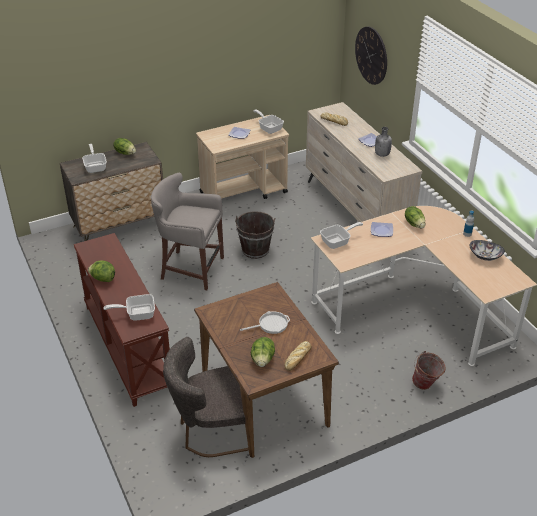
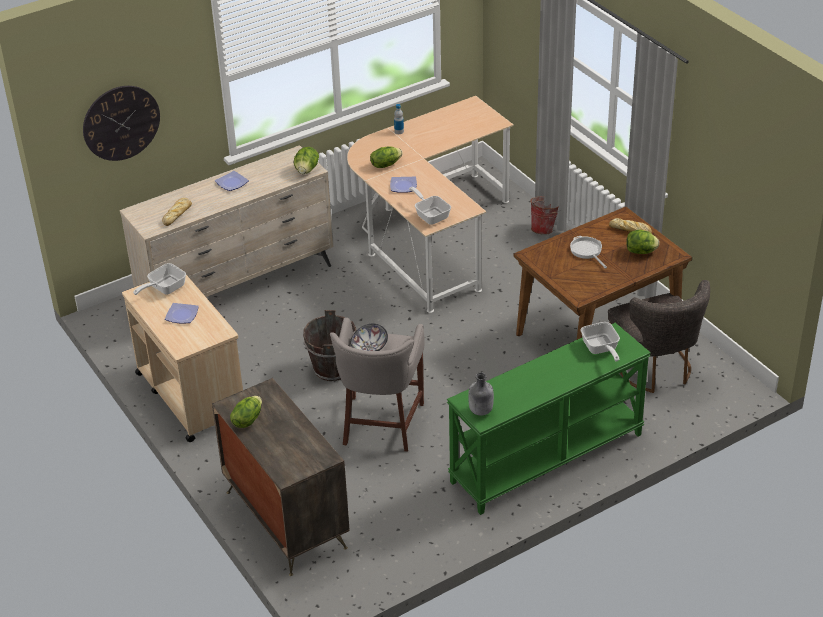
camera: 95 degrees left, 0 degrees up
(95, 166) = (289, 445): frying pan -> none
(103, 279) = (546, 389): lettuce -> lettuce (306, 170)
(126, 347) = (547, 459): brown console table -> green console table
(381, 154) = (264, 174): grey bottle -> grey bottle (480, 411)
(485, 256) = (437, 122): bowl -> bowl (369, 348)

